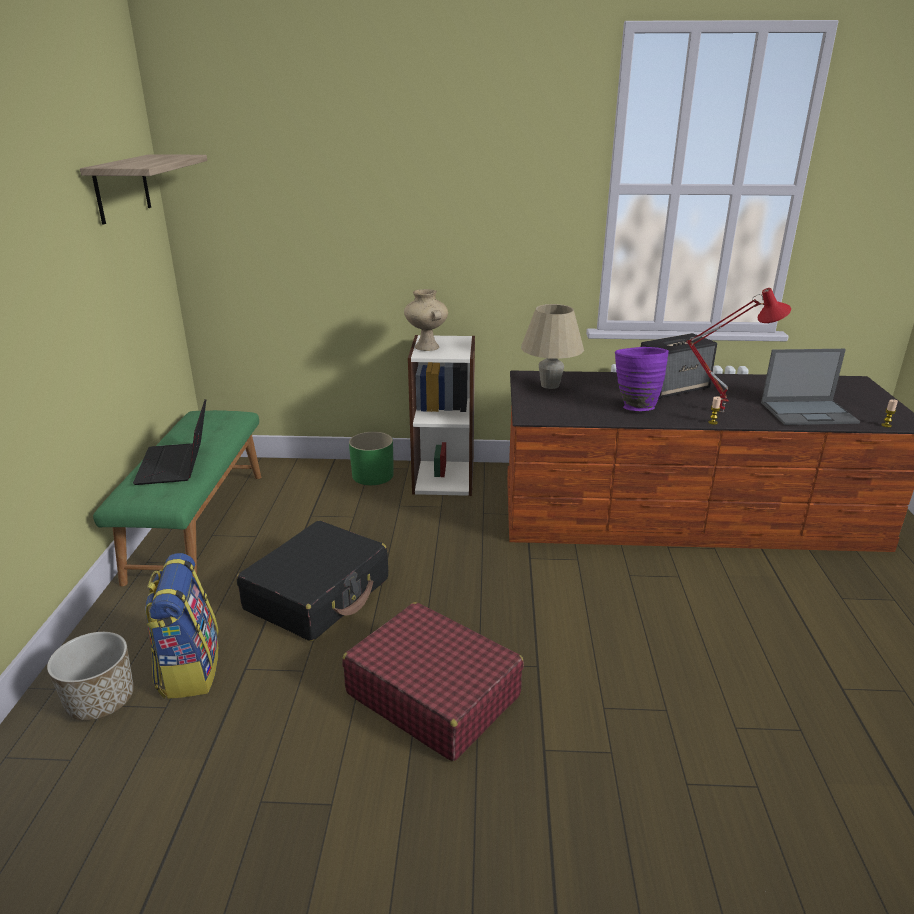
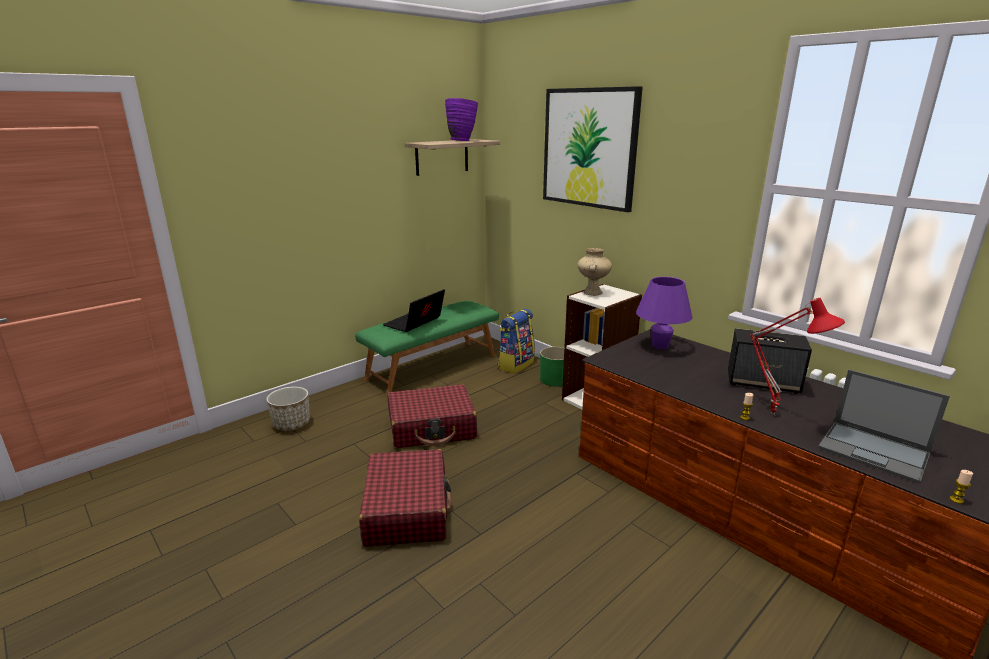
camera: 45 degrees right, 5 degrees down
(189, 669) = (335, 430): backpack -> backpack (515, 364)
(318, 594) = (432, 428): black suitcase -> red suitcase
(369, 158) = (589, 148): none -> picture
(550, 385) = (660, 346): beige table lamp -> purple table lamp
(634, 406) = (697, 382): purple vase -> purple vase (462, 141)

